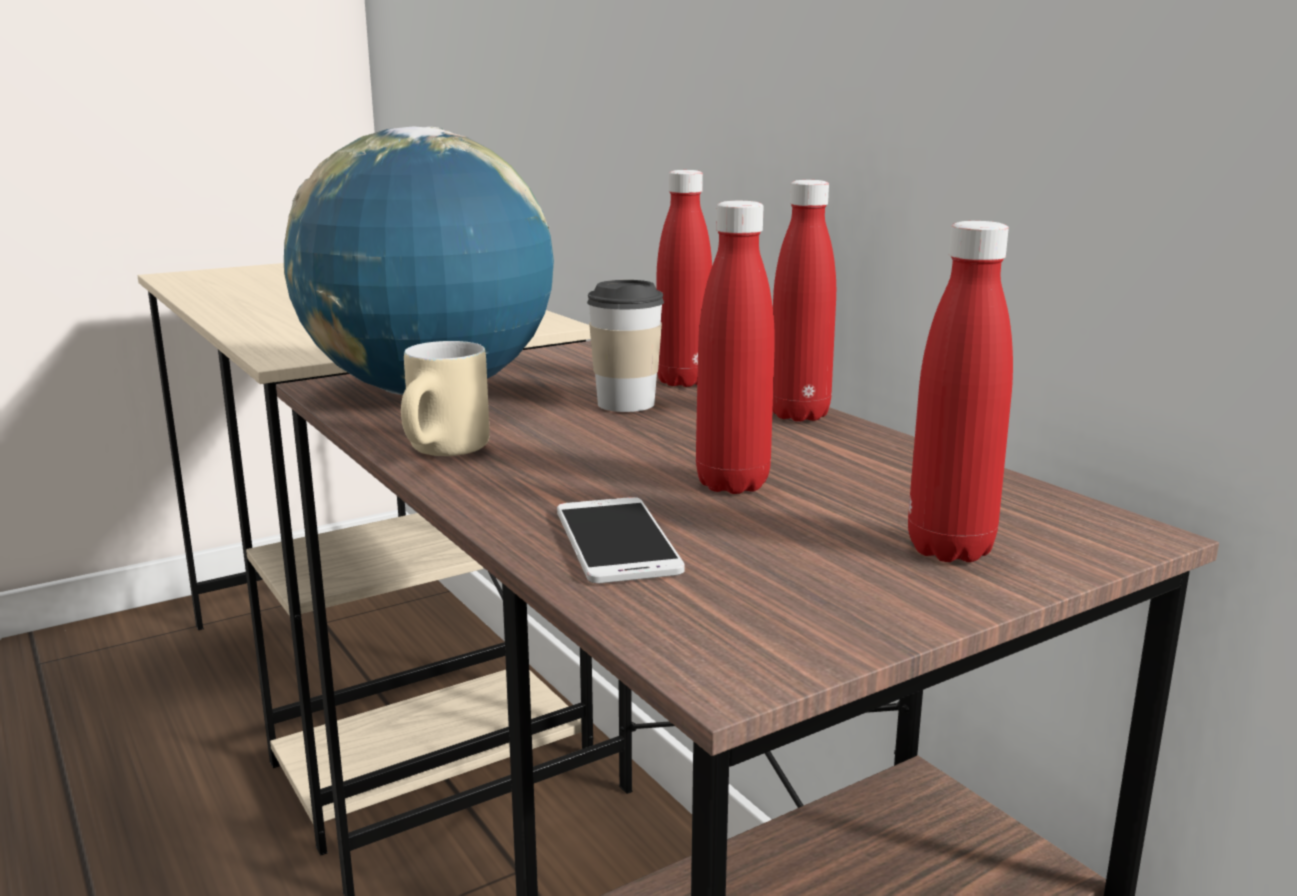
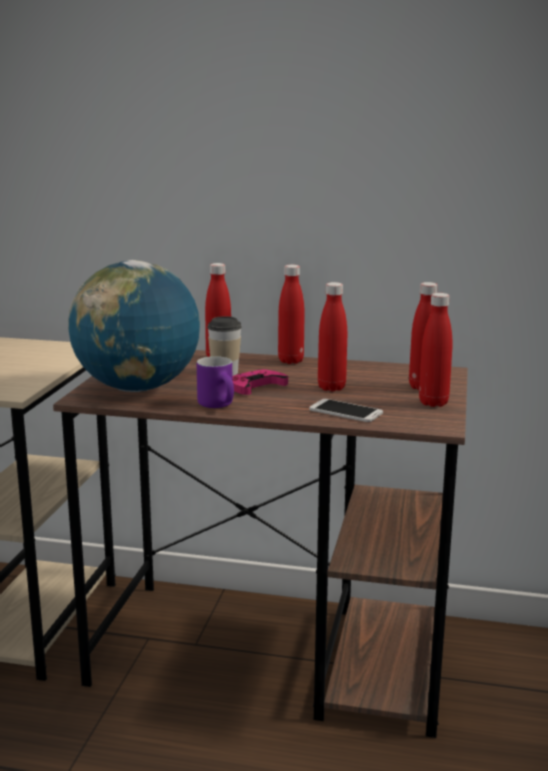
camera: 45 degrees left, 0 degrees up
(447, 454) = (221, 406): beige mug -> purple mug
(601, 440) = (255, 387): none -> pink game controller
(874, 597) = (433, 403): none -> red bottle

